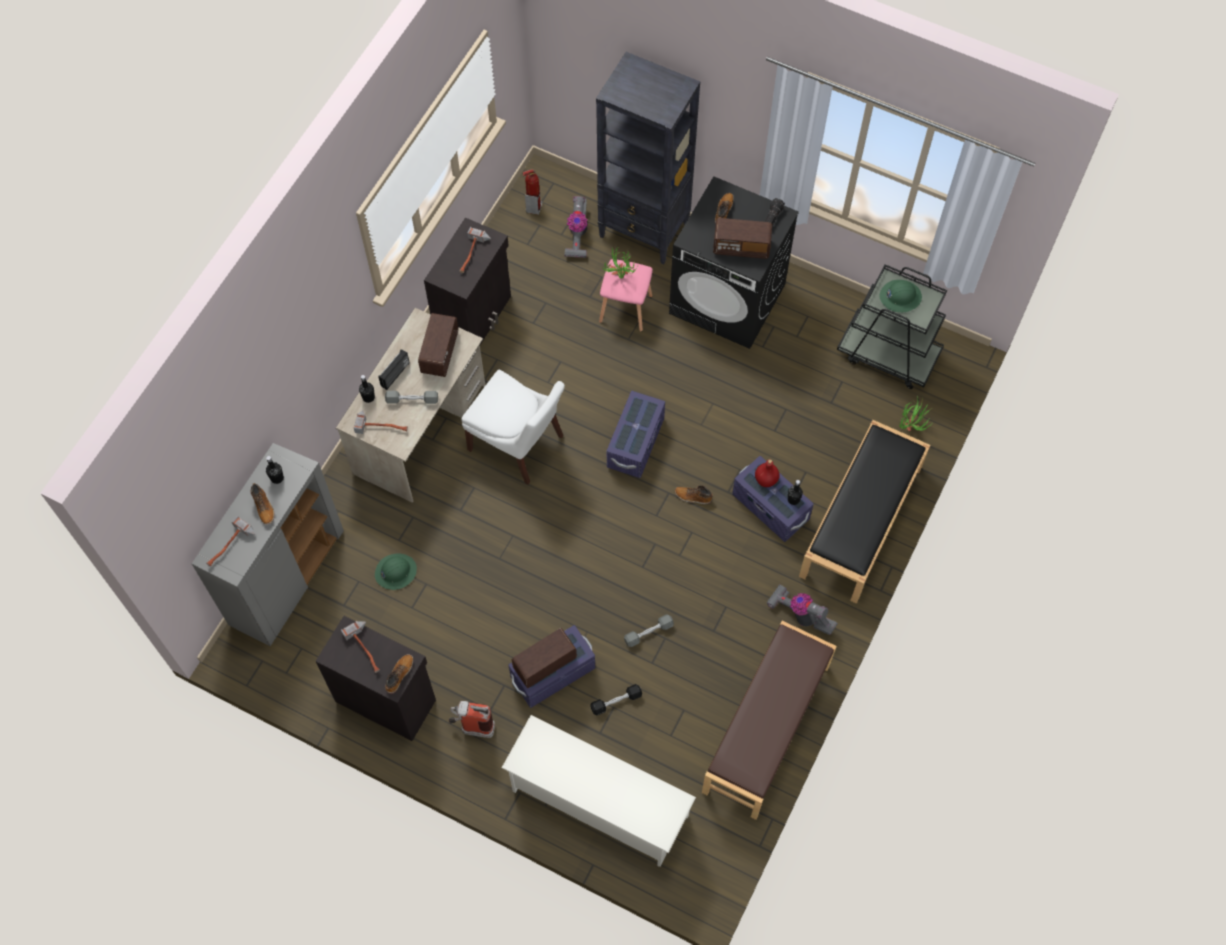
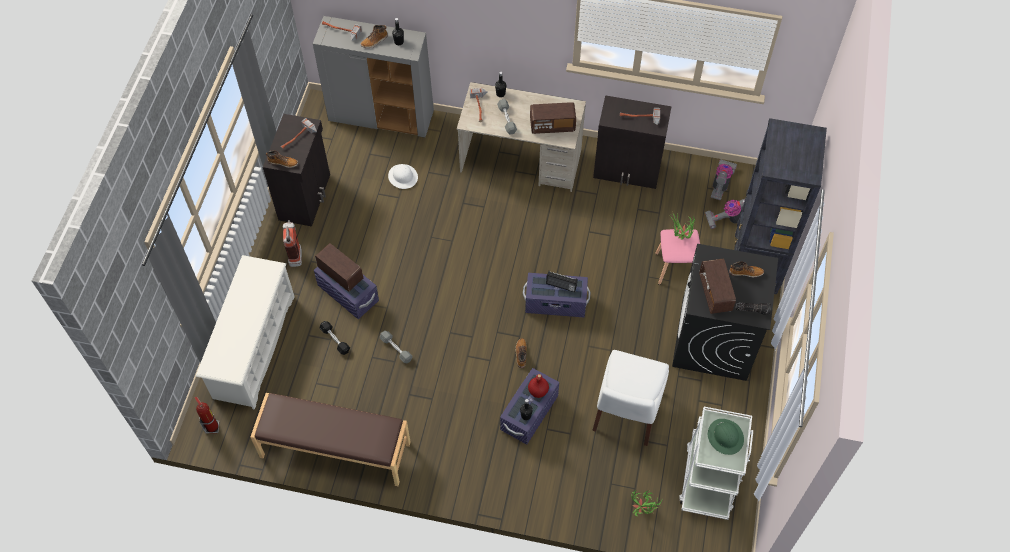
camera: 75 degrees right, 5 degrees down
(395, 375) = (524, 104): radio -> radio (561, 286)
(395, 572) = (403, 177): green hard hat -> white hard hat
(518, 445) = (528, 225): white chair -> white chair (626, 413)
(533, 208) = (742, 183): fire extinguisher -> fire extinguisher (212, 427)
(800, 614) = (439, 455): vacuum cleaner -> vacuum cleaner (721, 184)
(861, 522) = (536, 486): black bench -> none
(888, 354) = (708, 478): black cart -> white cart

